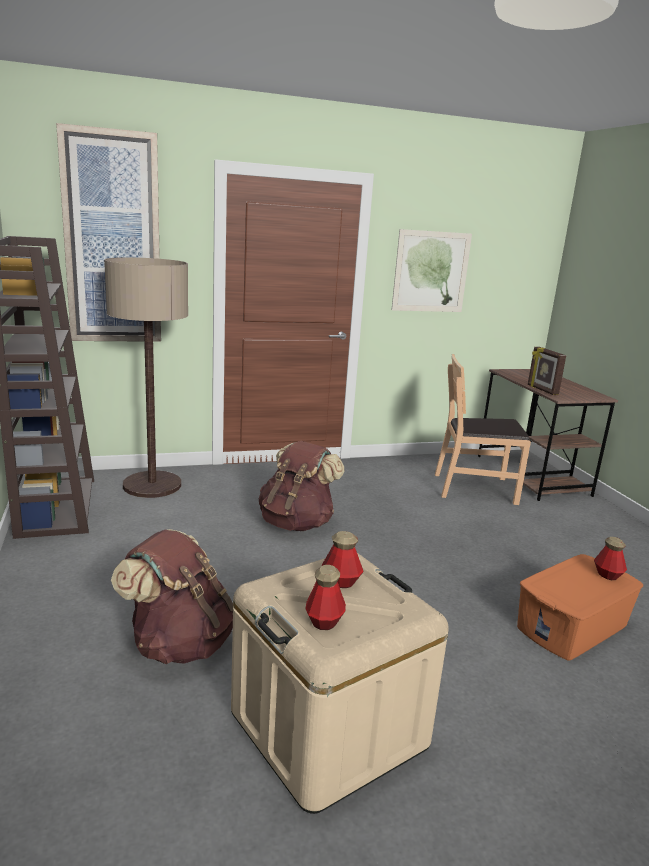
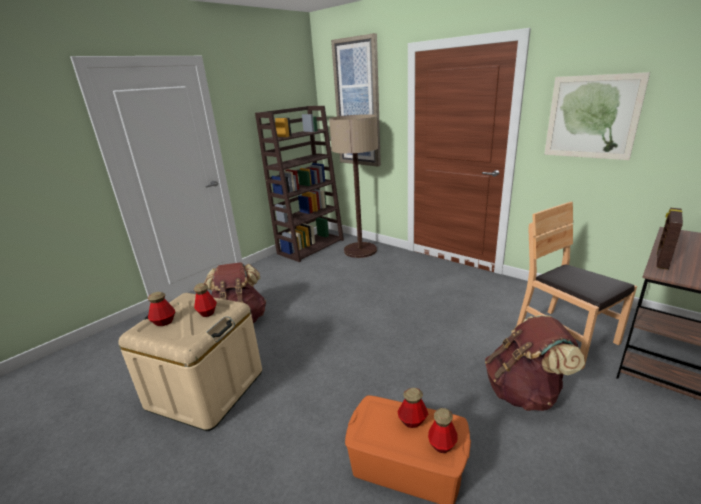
camera: 60 degrees right, 5 degrees up
(297, 523) = (384, 297): brown backpack -> brown backpack (524, 392)
(572, 575) = (412, 421): none -> bottle

